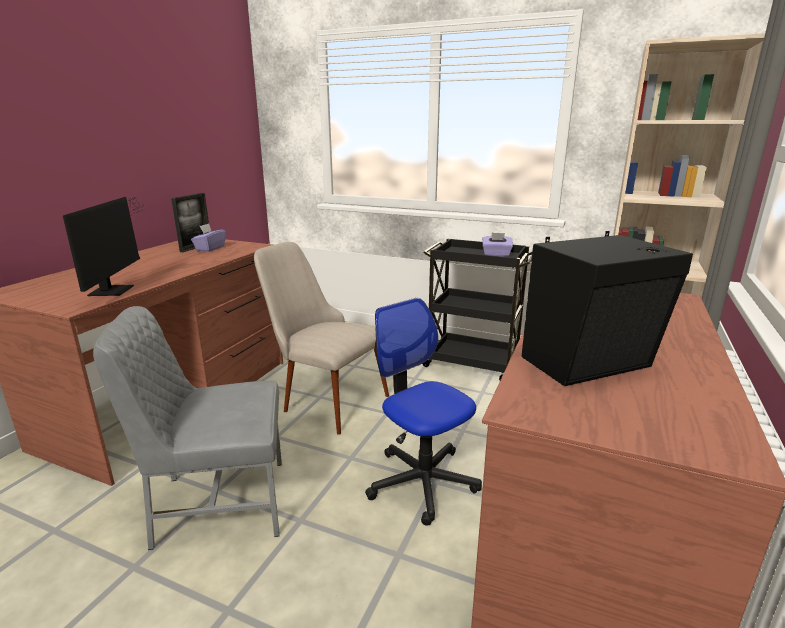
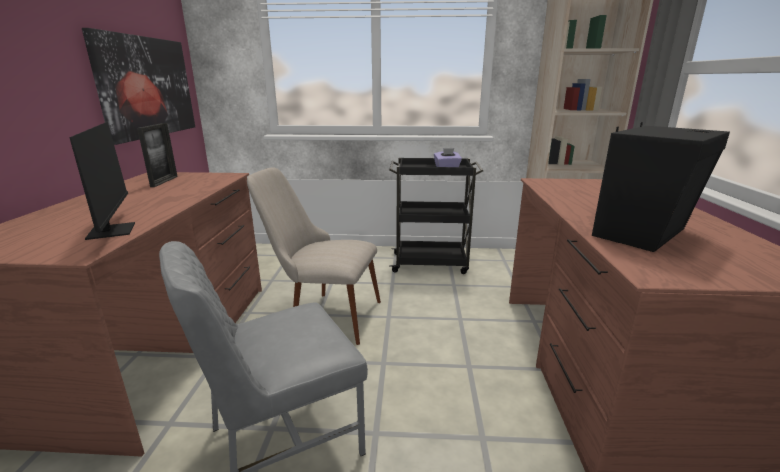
camera: 20 degrees left, 0 degrees up
(204, 156) = (147, 87): none -> picture
(210, 248) = (182, 181): purple tissue box -> none
(422, 481) = (458, 368): office chair -> none

